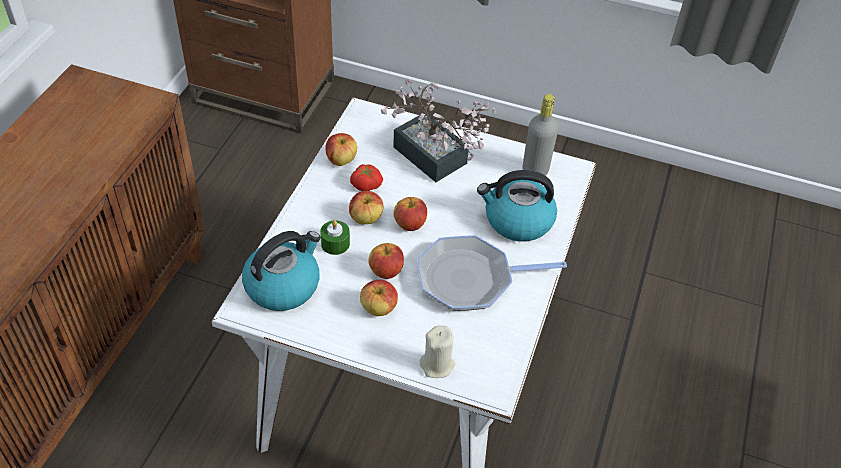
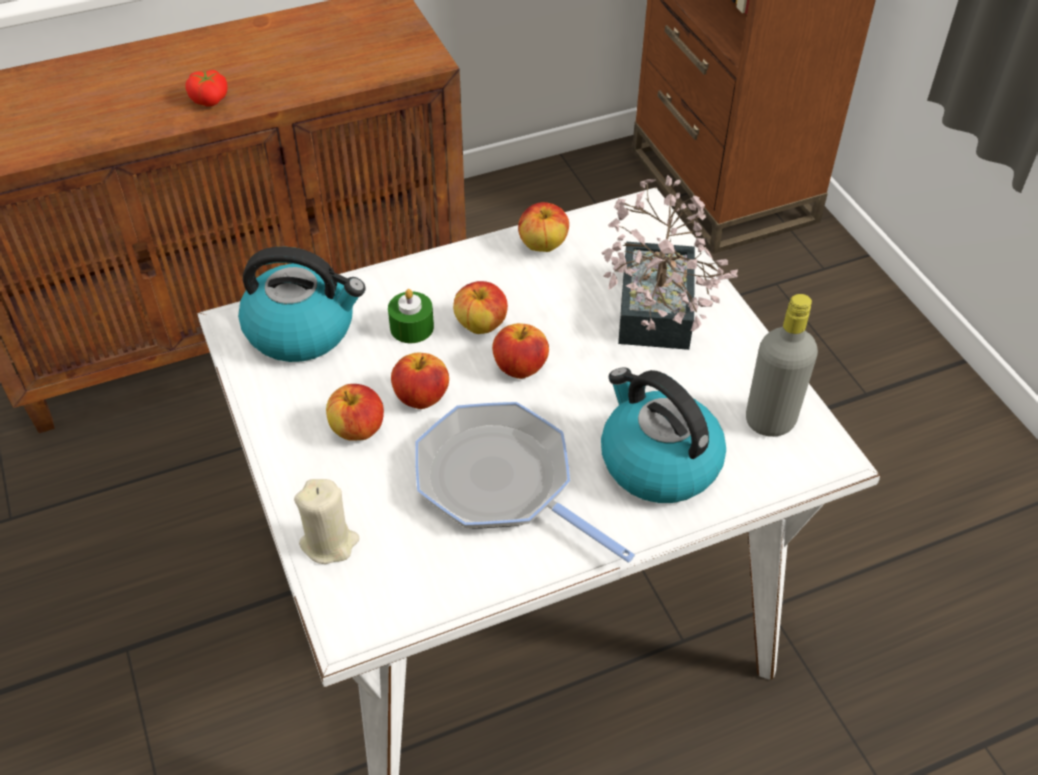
camera: 50 degrees right, 0 degrees up
(366, 184) = (534, 289): tomato -> tomato (210, 99)

